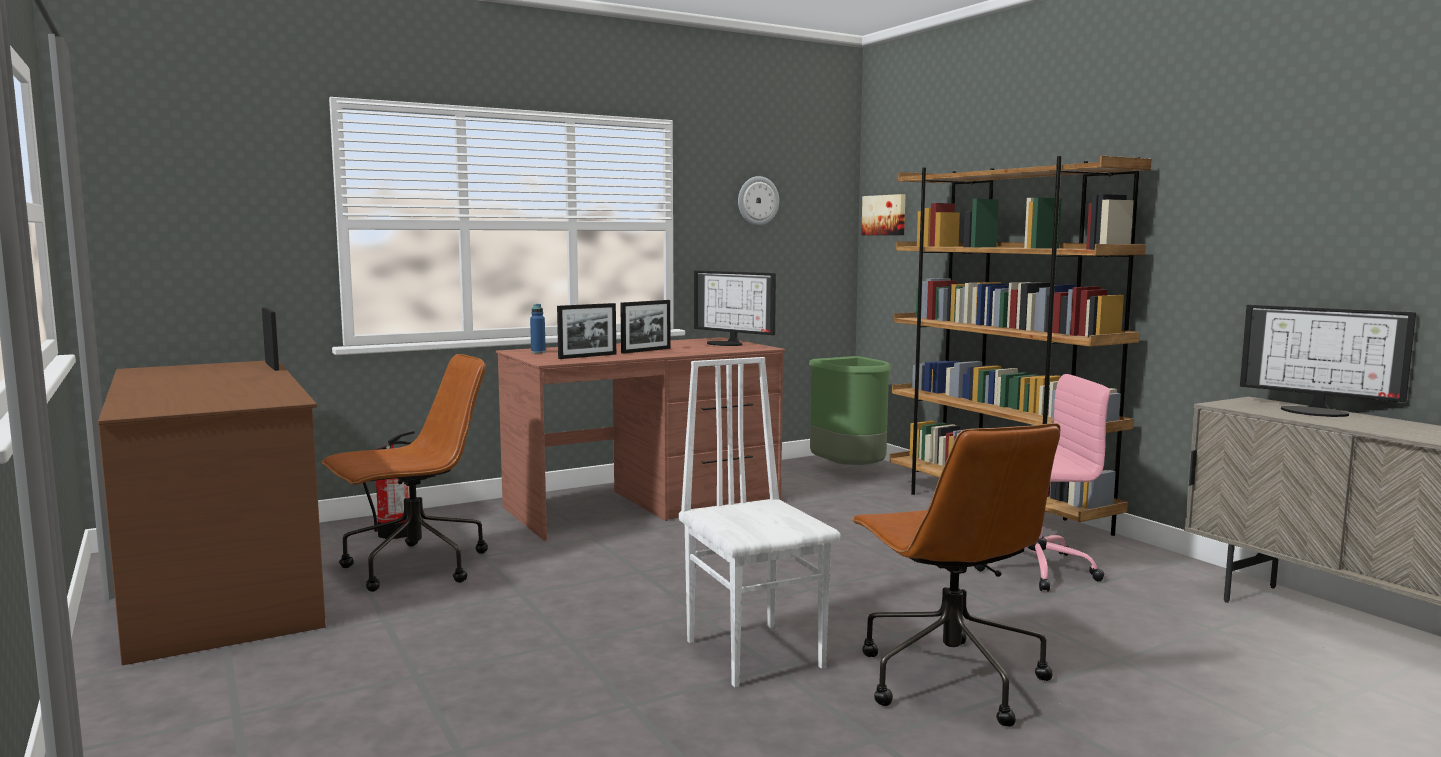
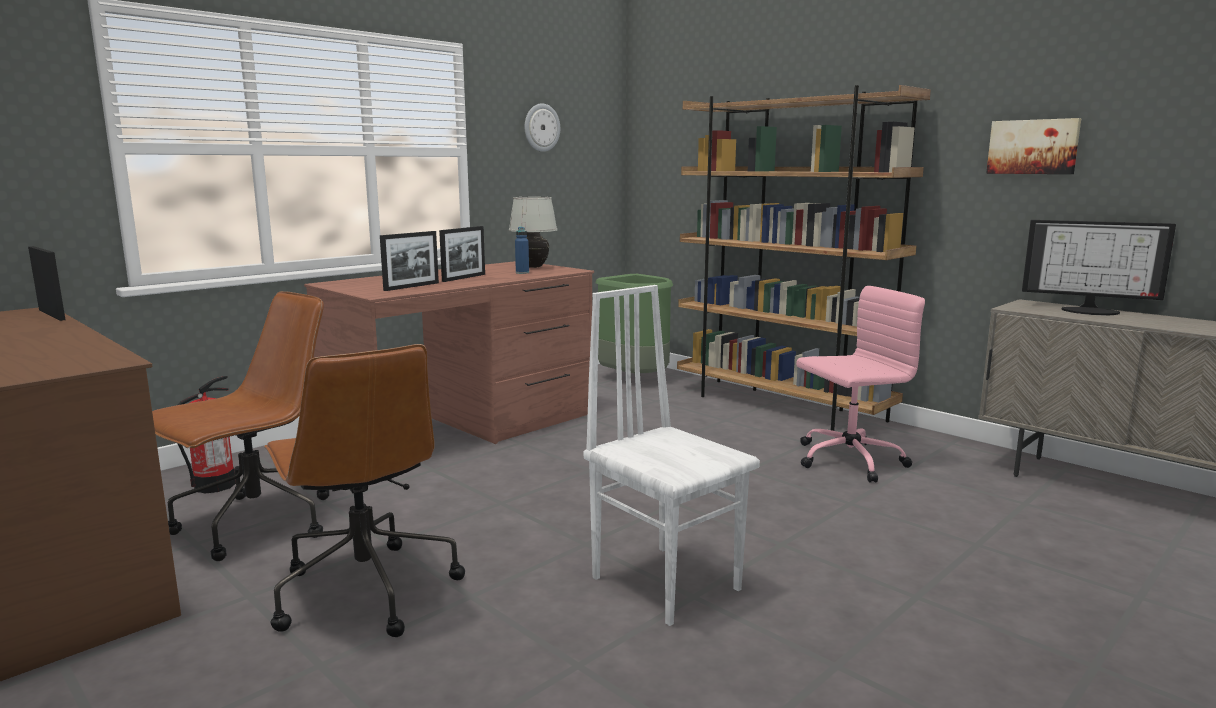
camera: 15 degrees left, 5 degrees up
(538, 352) = (353, 284): blue bottle -> blue bottle (522, 272)
(727, 343) = (534, 267): monitor -> white table lamp
(885, 215) = (654, 142): picture -> picture (1033, 147)
(948, 678) = (856, 585): brown office chair -> brown office chair (365, 590)

